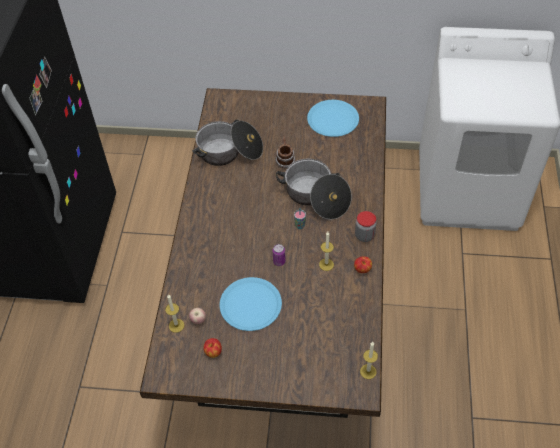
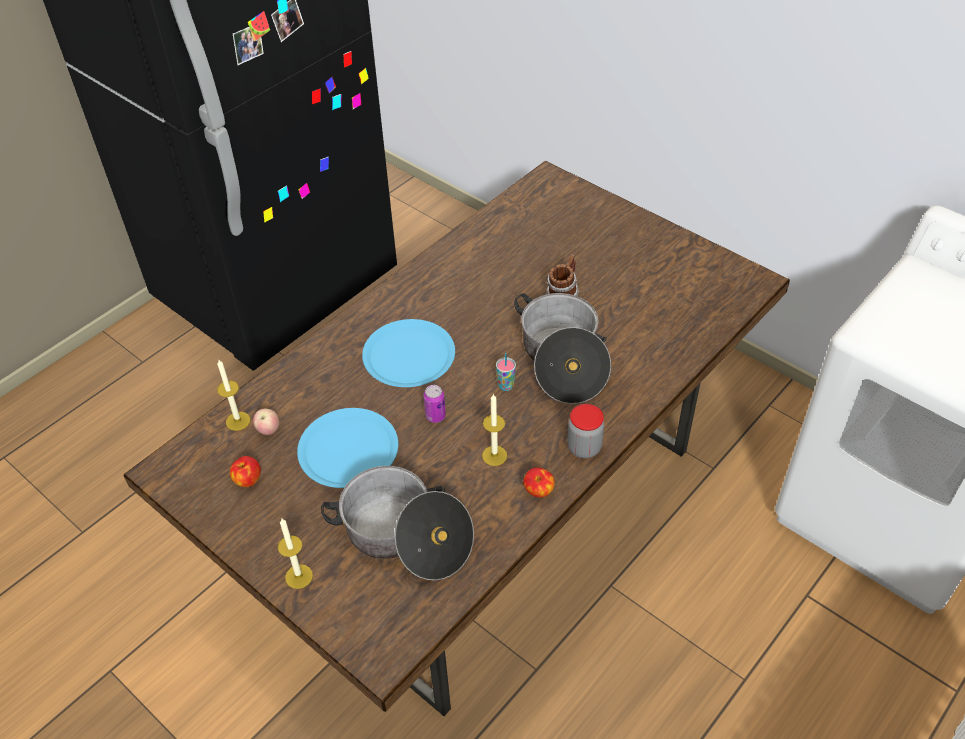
camera: 35 degrees right, 5 degrees down
(229, 152) = (500, 249): cooking pot -> cooking pot (405, 537)
(333, 119) = (681, 273): blue plate -> blue plate (409, 355)
(368, 371) = (416, 634): candle -> candle (299, 576)

